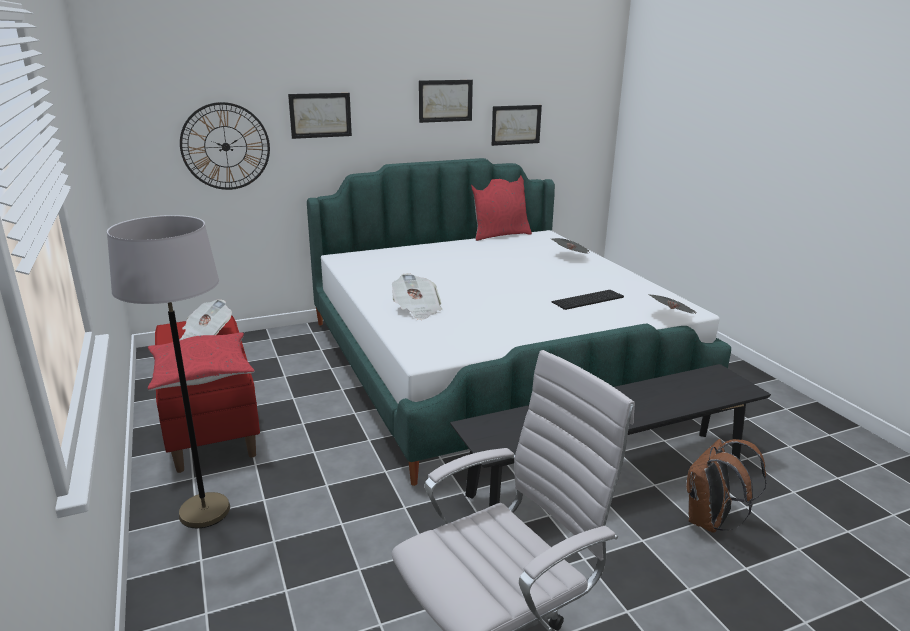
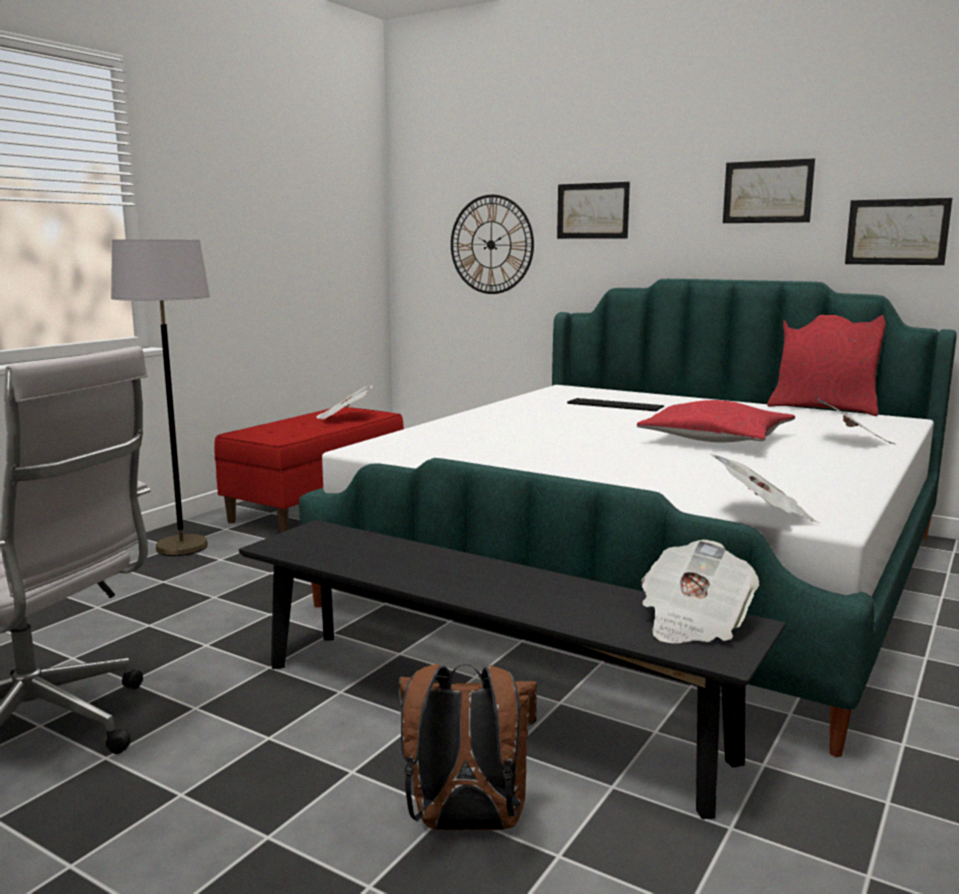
camera: 55 degrees right, 10 degrees down
(201, 372) = (276, 432): red pillow -> red pillow (716, 439)
(417, 309) = (487, 427): newspaper -> newspaper (693, 622)
(588, 300) = (703, 471): keyboard -> keyboard (613, 405)

